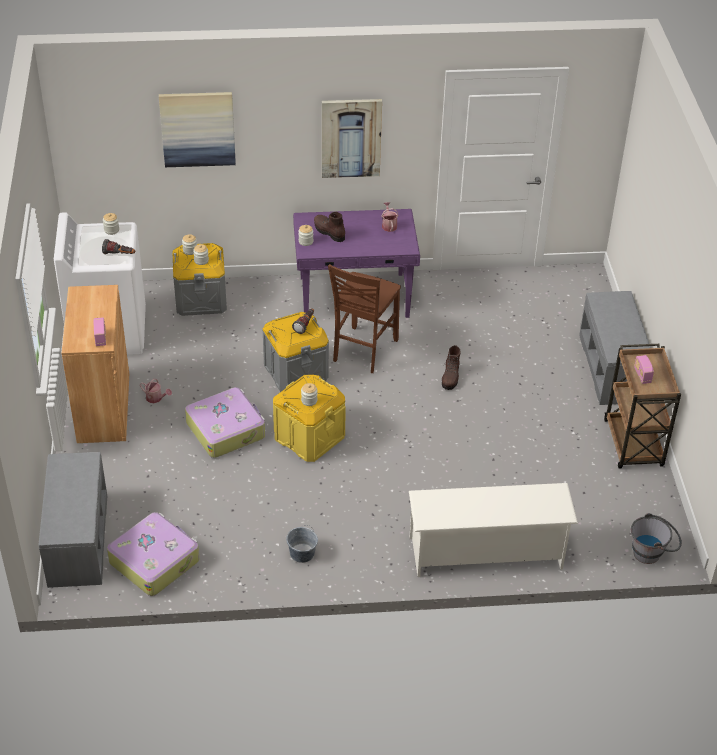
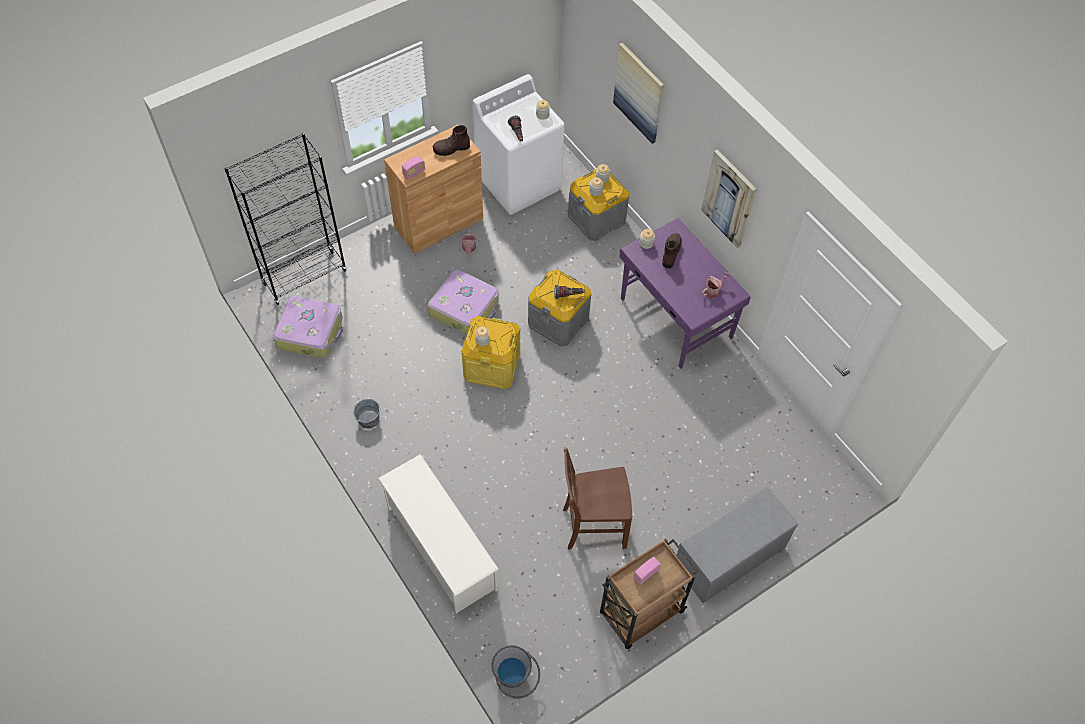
camera: 60 degrees right, 15 degrees up
(77, 539) = (305, 277): grey bench -> black bookcase
(363, 351) = (615, 355): brown chair -> brown chair (592, 526)
(450, 378) = (627, 433): brown boot -> brown boot (451, 149)

